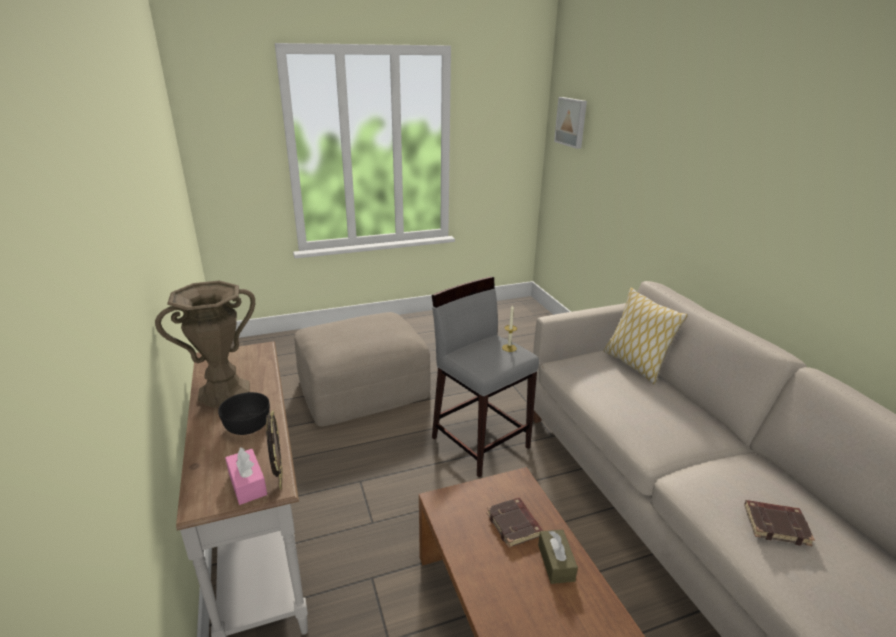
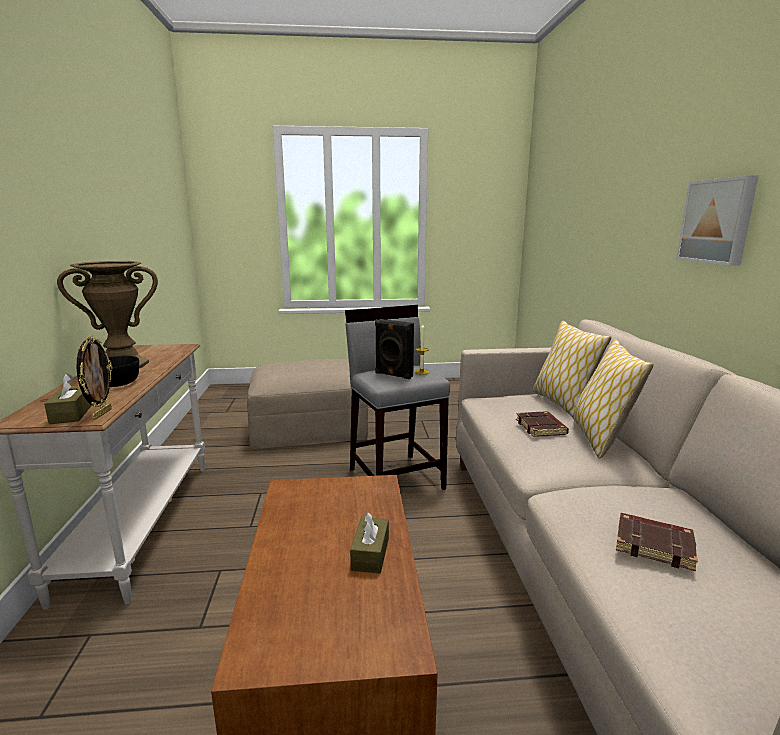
camera: 15 degrees right, 10 degrees down
(247, 484) = (72, 413): pink tissue box -> brown tissue box
(486, 356) = (393, 375): none -> black speaker
(515, 525) = (348, 516): brown book -> brown book (541, 428)
(572, 122) = (542, 192): picture -> picture (718, 221)
(686, 408) = (600, 438): none -> pillow

